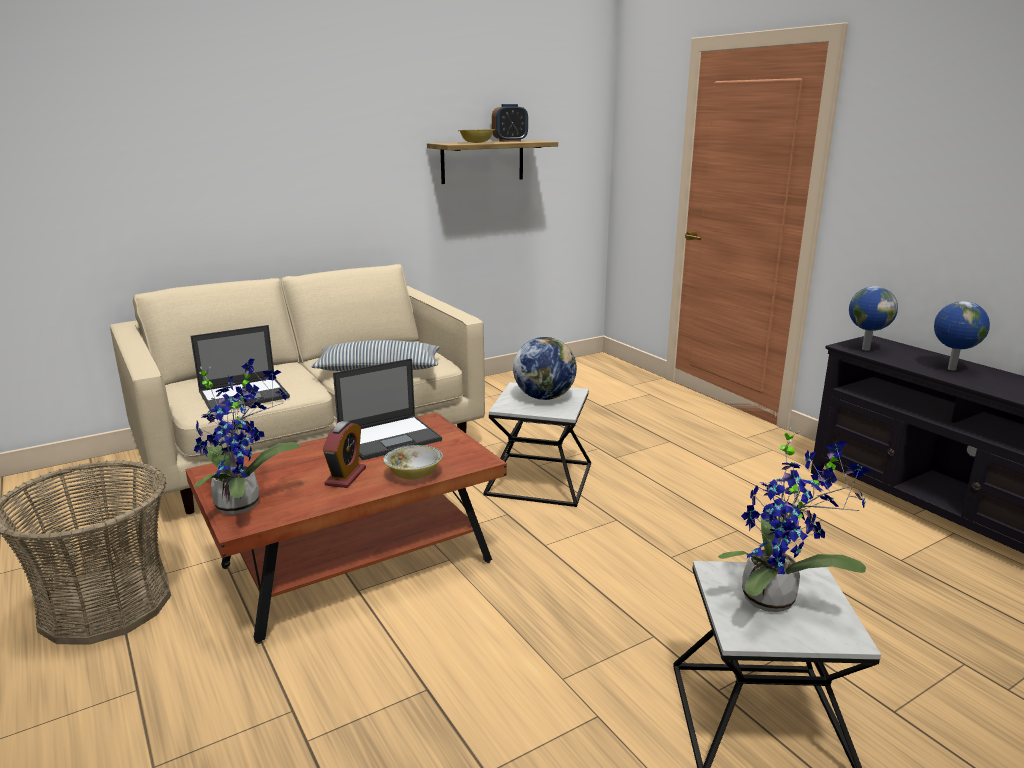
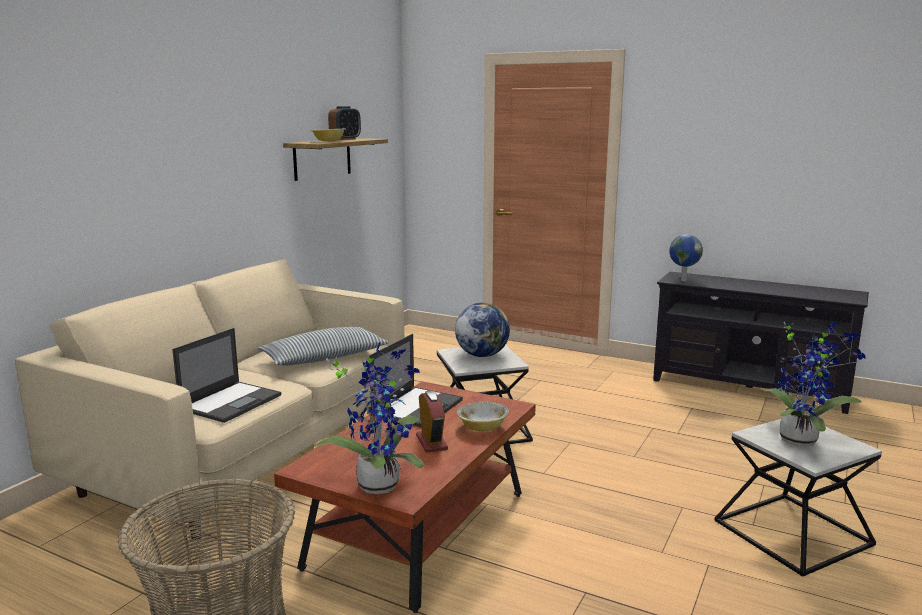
camera: 30 degrees left, 5 degrees down
(950, 369) = (745, 285): globe -> none

